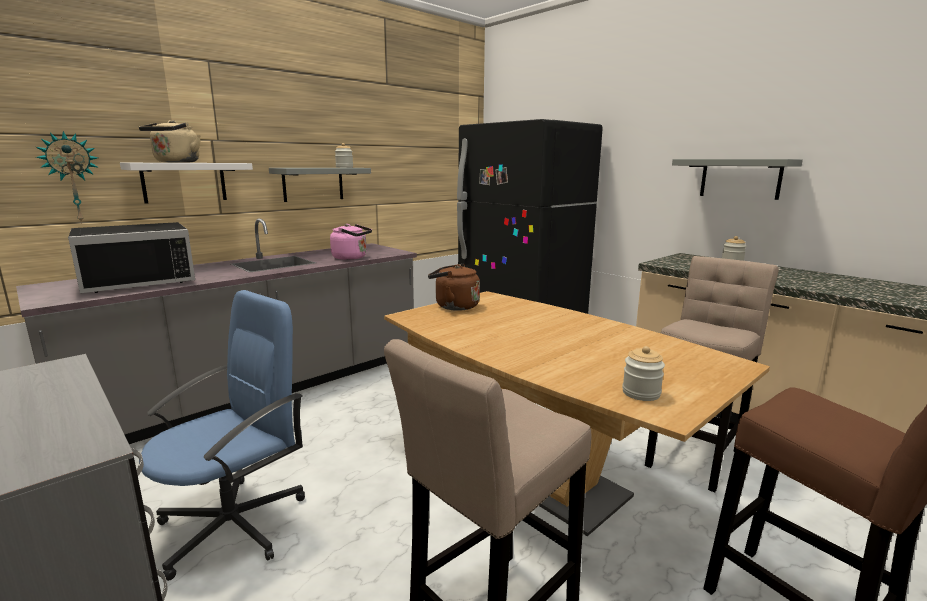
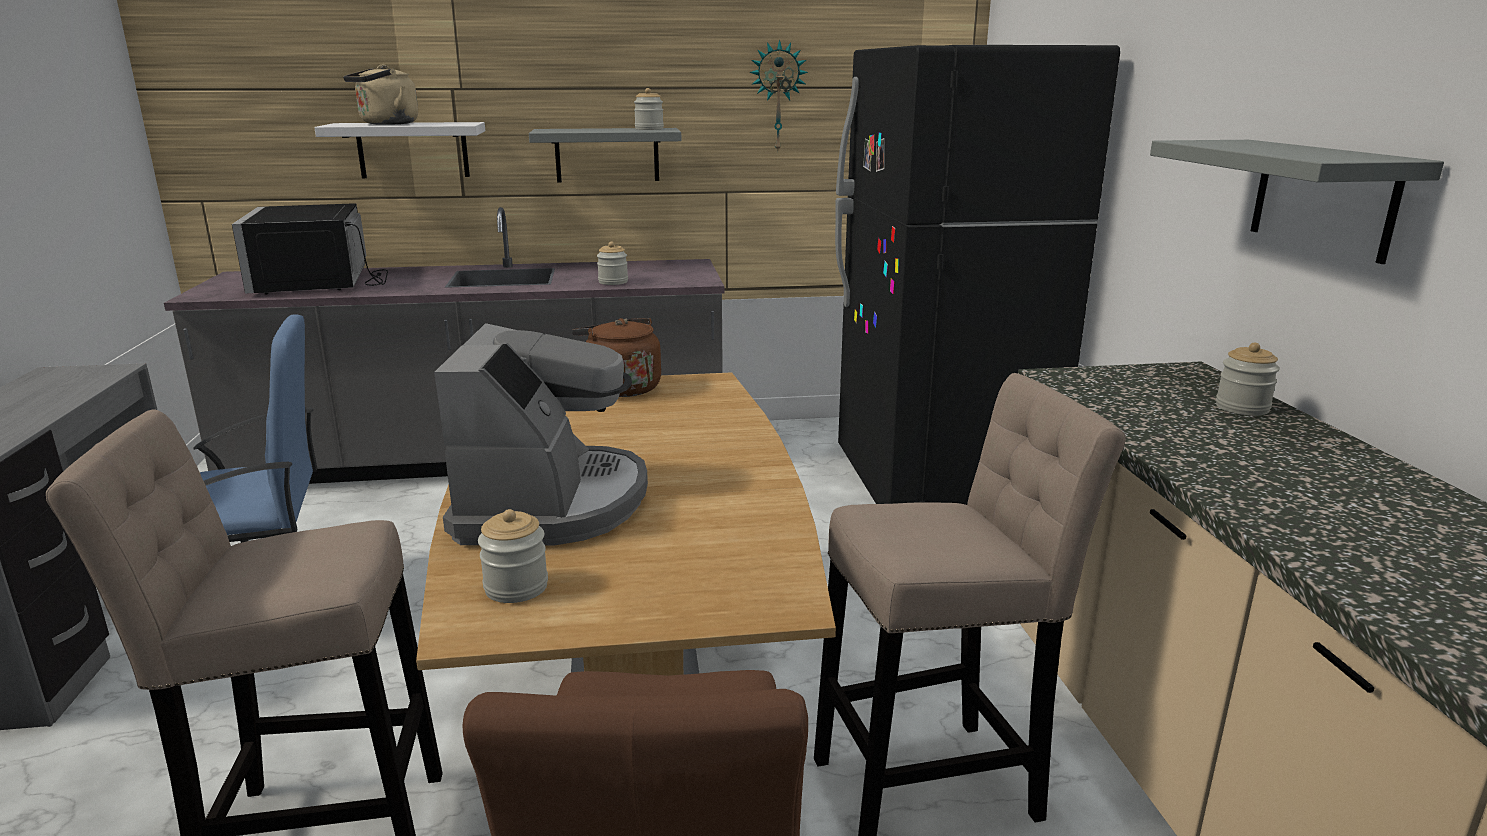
camera: 35 degrees right, 5 degrees up
(72, 178) = (281, 143): wall clock -> wall clock (777, 97)
(139, 281) = (321, 282): black microwave -> black microwave turned 75 degrees clockwise
(352, 258) = (613, 282): pink kettle -> jar
(559, 358) = (551, 503): none -> coffee machine

